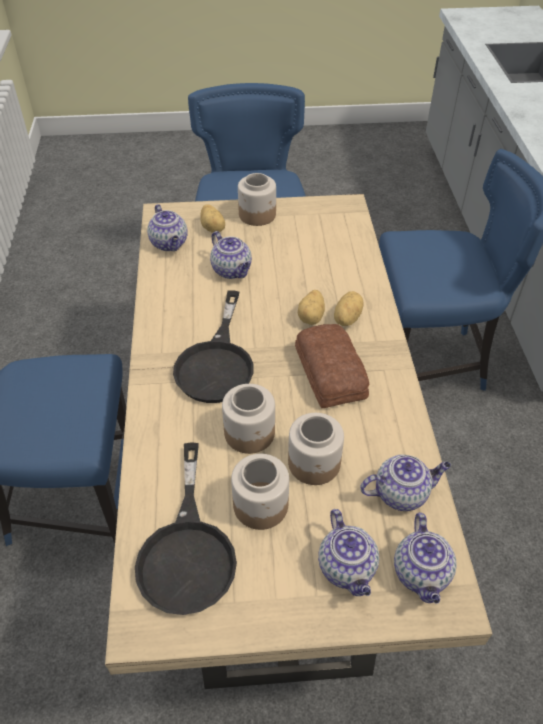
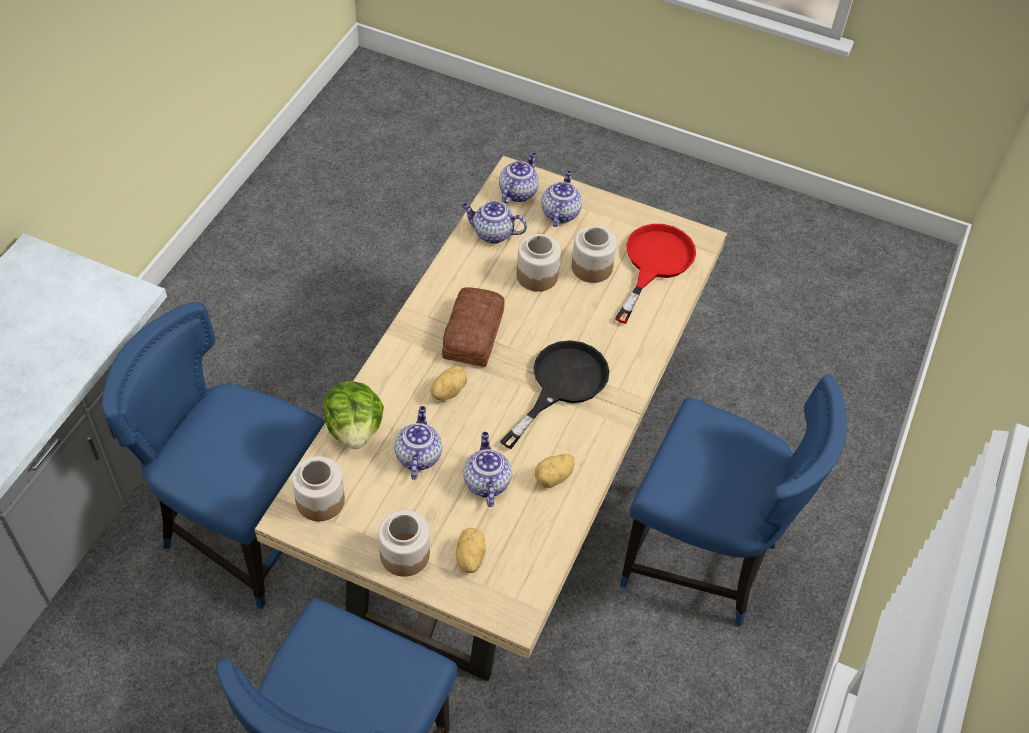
camera: 155 degrees left, 5 degrees up
(170, 244) = (531, 555): teapot -> teapot (418, 455)
(188, 550) = (654, 263): black frying pan -> red frying pan
(250, 433) = (569, 315): jar -> jar (320, 500)
(346, 318) = (418, 375): potato -> potato (554, 478)
(357, 264) = (355, 429): none -> lettuce

